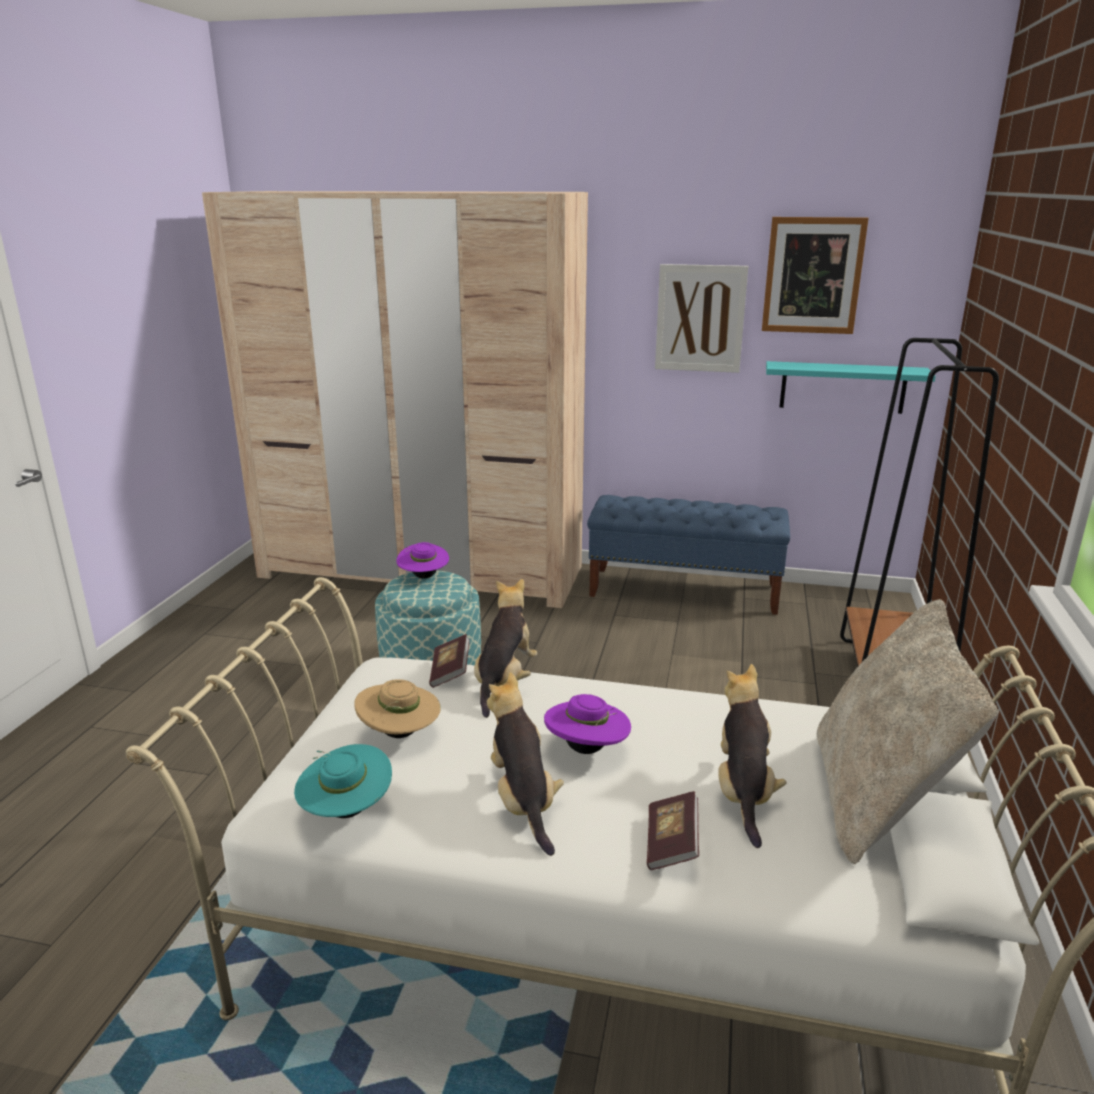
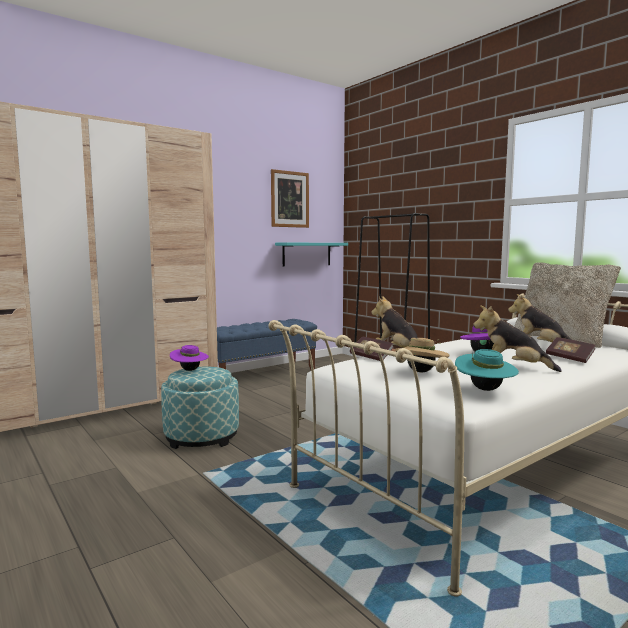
camera: 50 degrees left, 15 degrees down
(700, 318) = (243, 220): picture -> none

